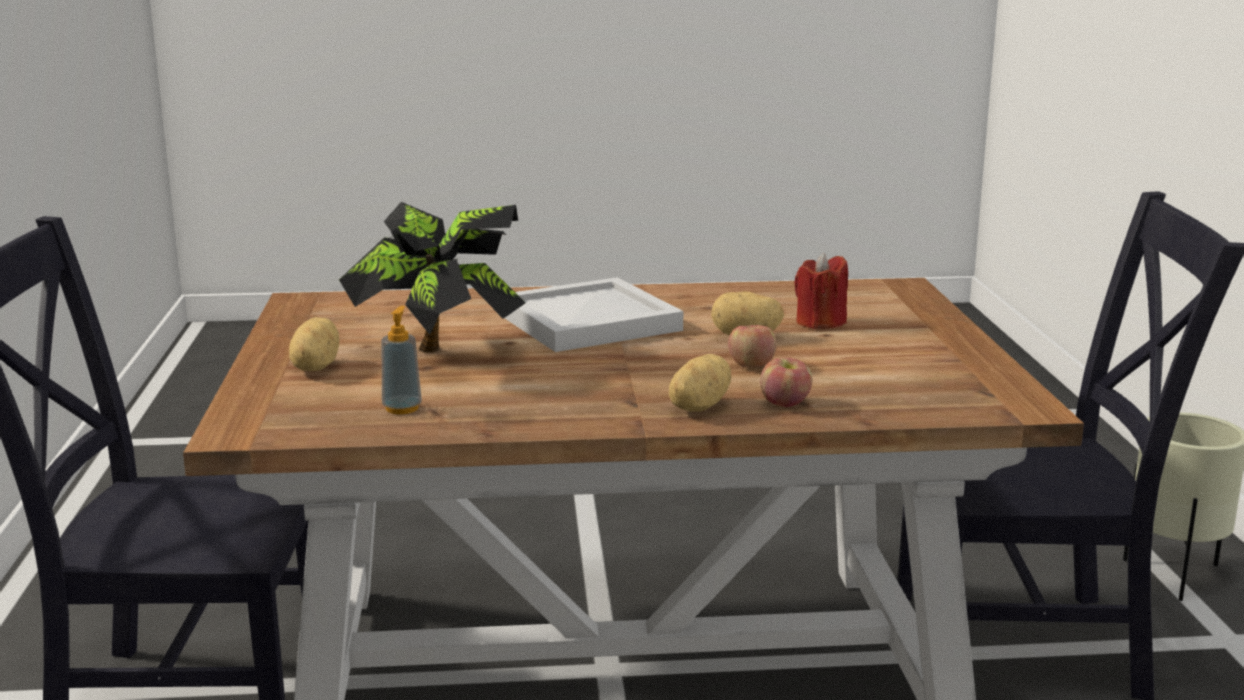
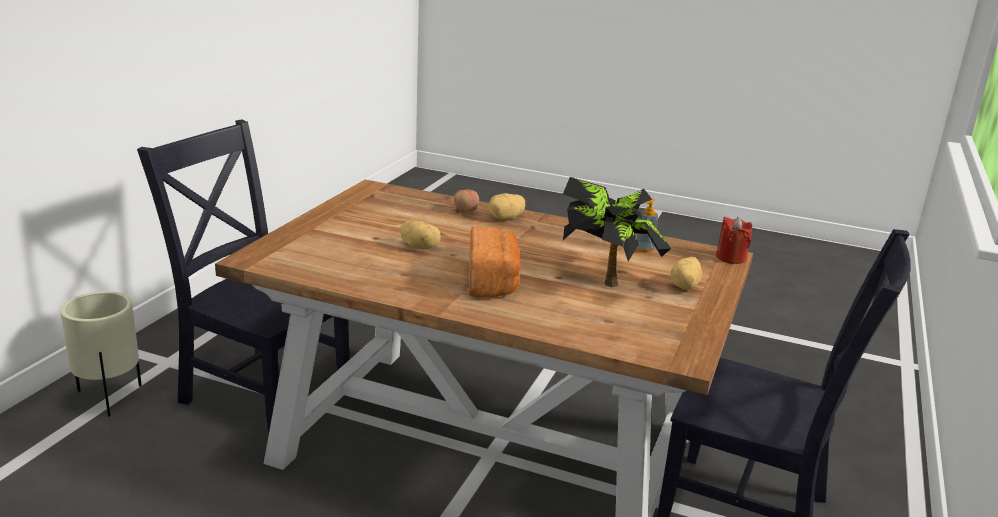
camera: 155 degrees left, 5 degrees up
(589, 321) = (493, 282): white tray -> bread
(751, 365) = (448, 230): apple -> none
(820, 322) = (362, 245): red candle -> red candle (731, 257)

